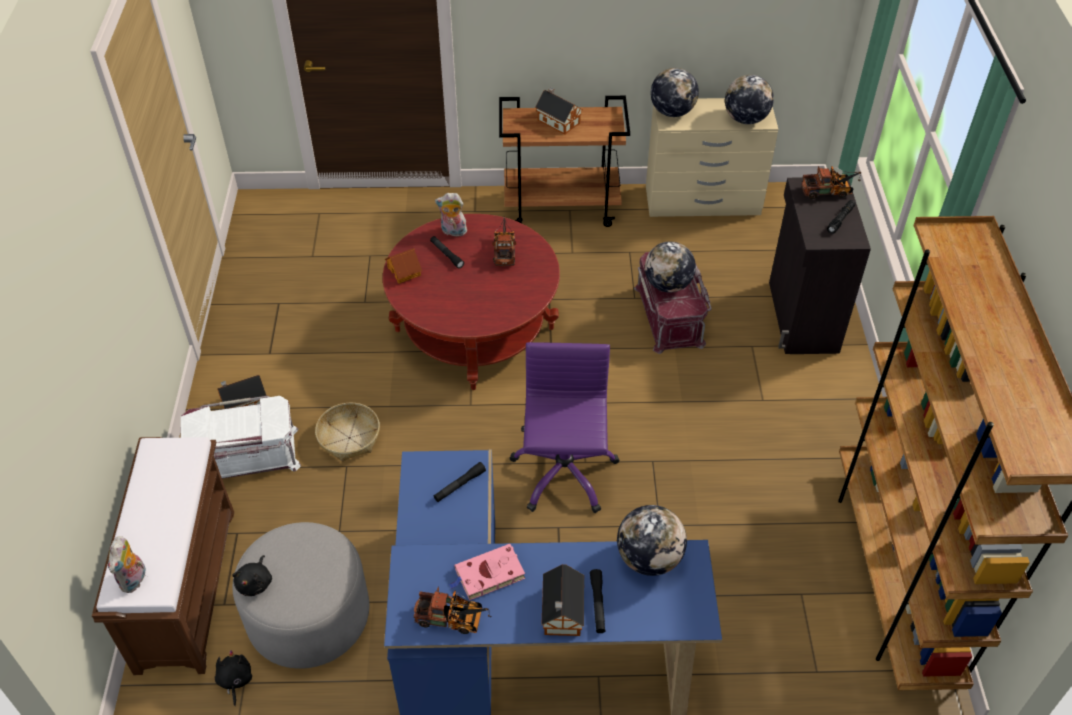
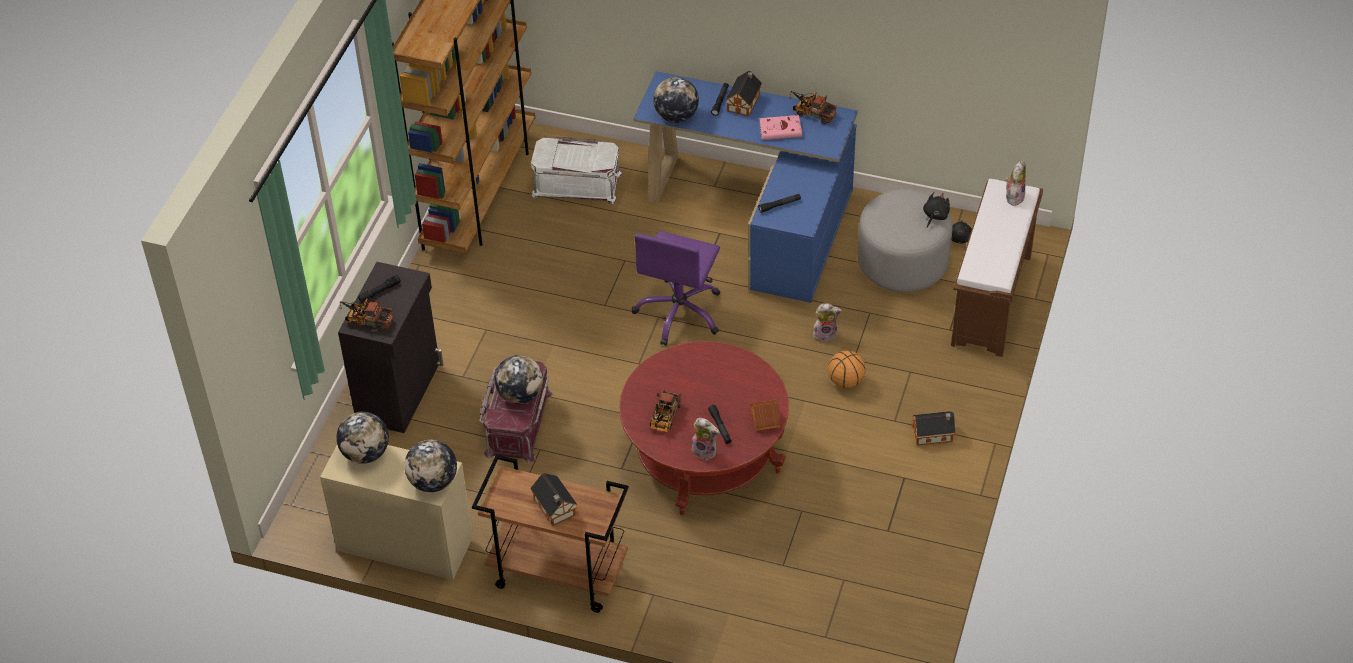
camera: 160 degrees left, 0 degrees up
(245, 456) = (937, 387): white storage box -> white storage box (577, 184)
(349, 438) = (846, 381): basket -> basketball
(386, 489) = (825, 334): none -> plush toy

